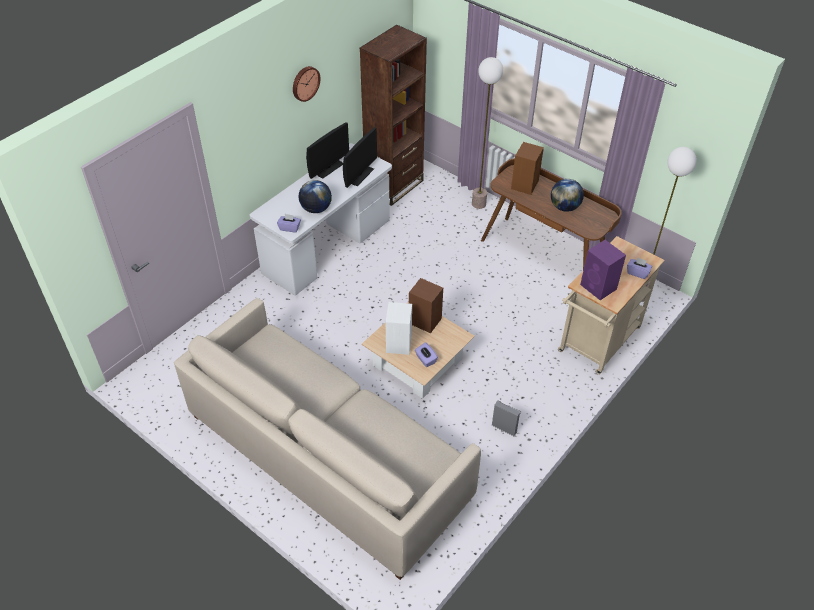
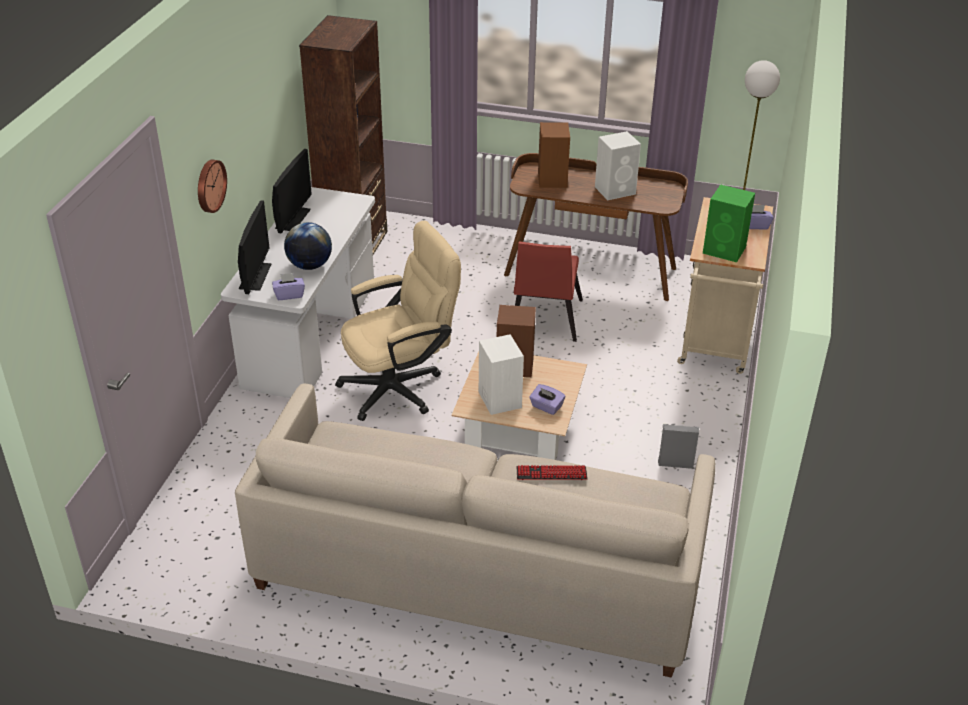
camera: 25 degrees left, 10 degrees down
(305, 83) = (254, 94): wall clock -> wall clock (209, 185)
(359, 175) = (341, 216): monitor -> monitor (255, 276)
(360, 305) = (400, 387): none -> beige office chair
(379, 416) = (551, 474): none -> keyboard
(478, 203) = (474, 238): floor lamp -> none
(485, 286) = (544, 321): none -> red chair
(565, 207) = (616, 190): globe -> white speaker
(599, 287) = (725, 250): purple speaker -> green speaker

